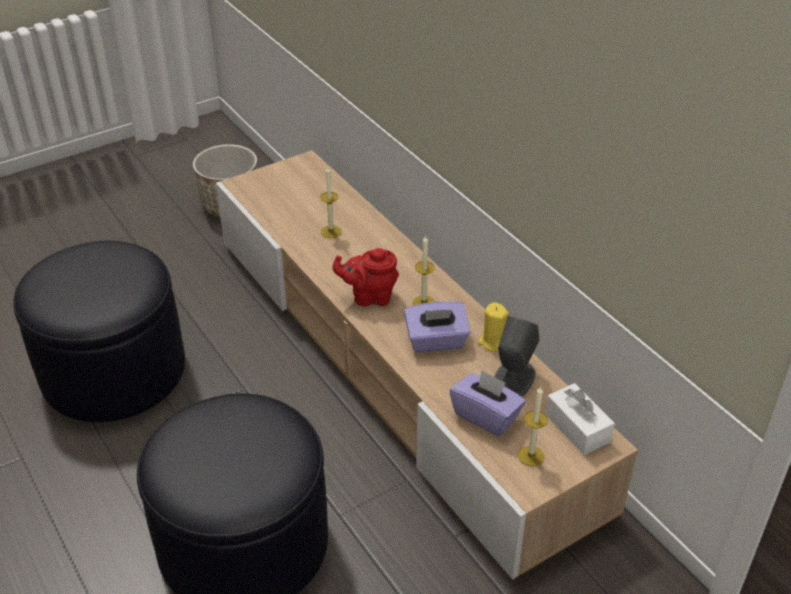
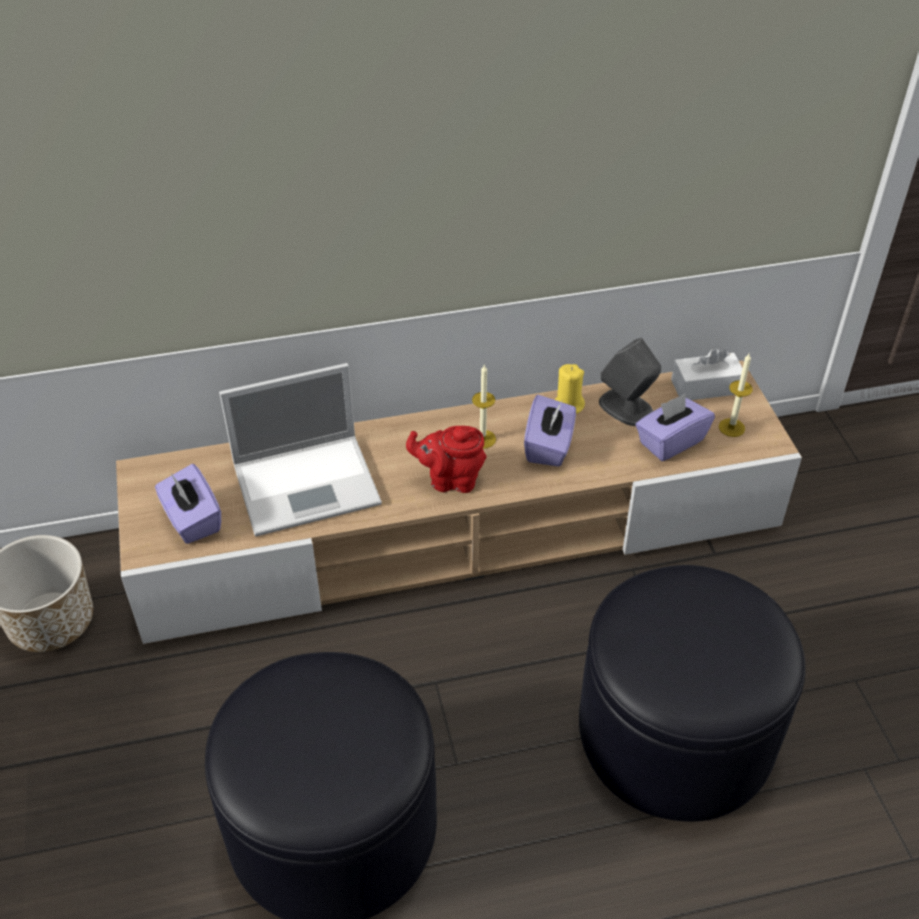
camera: 70 degrees left, 5 degrees up
(273, 194) = (192, 520): none -> purple tissue box
(331, 232) = (309, 483): candle -> laptop
(369, 297) = (450, 479): red teapot -> red teapot turned 75 degrees clockwise

